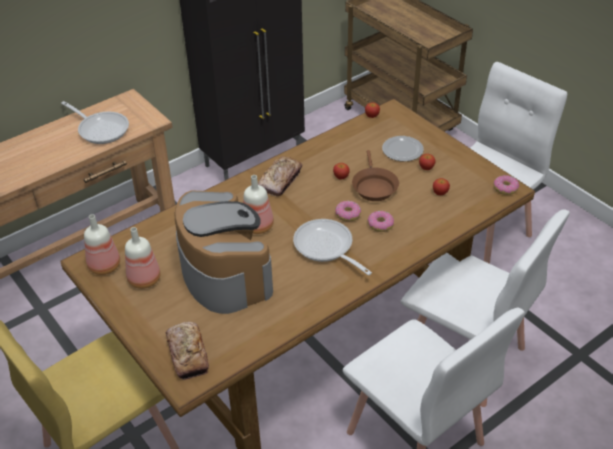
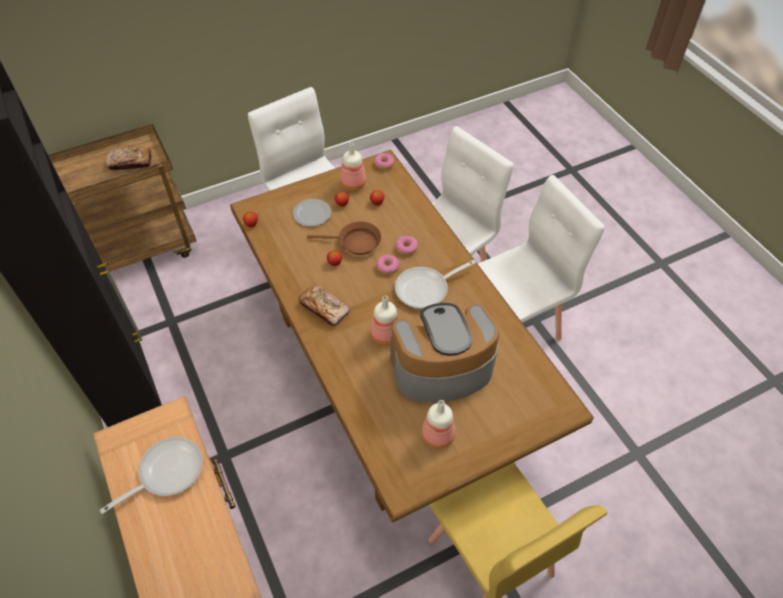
camera: 80 degrees left, 10 degrees up
(104, 265) = (410, 472): bottle -> bottle (352, 184)
(187, 354) = (536, 405): bread -> bread (130, 162)

